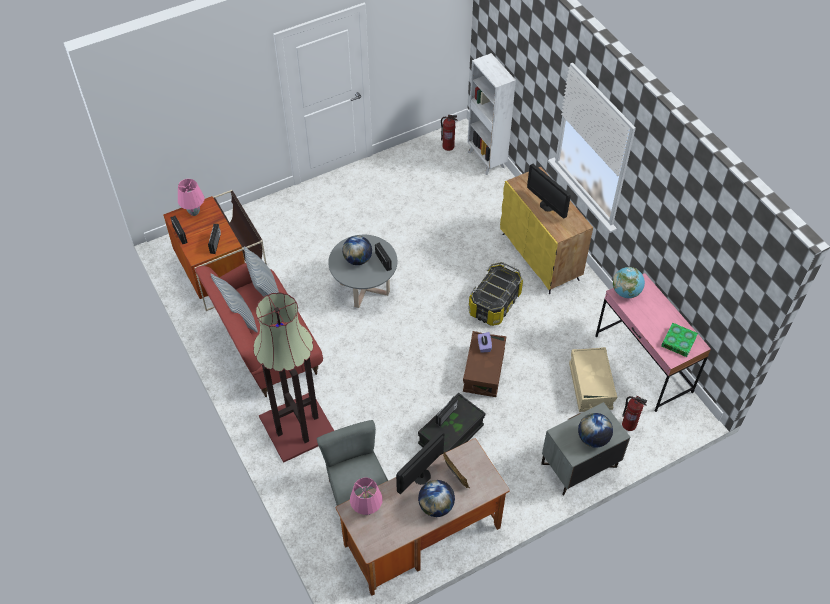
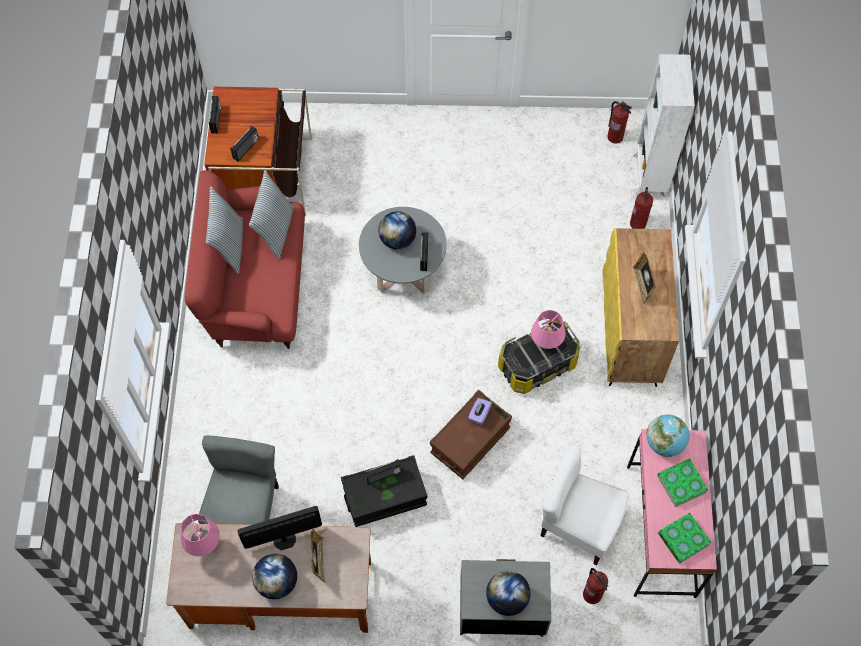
camera: 30 degrees right, 10 degrees up
(194, 212) = (247, 99): pink table lamp -> pink table lamp (546, 344)
(296, 426) = (231, 398): floor lamp -> none
(499, 190) = (638, 223): none -> fire extinguisher
(547, 205) = (642, 285): monitor -> picture frame
(590, 386) = (579, 524): beige storage box -> white chair
(653, 310) = (681, 484): none -> book

